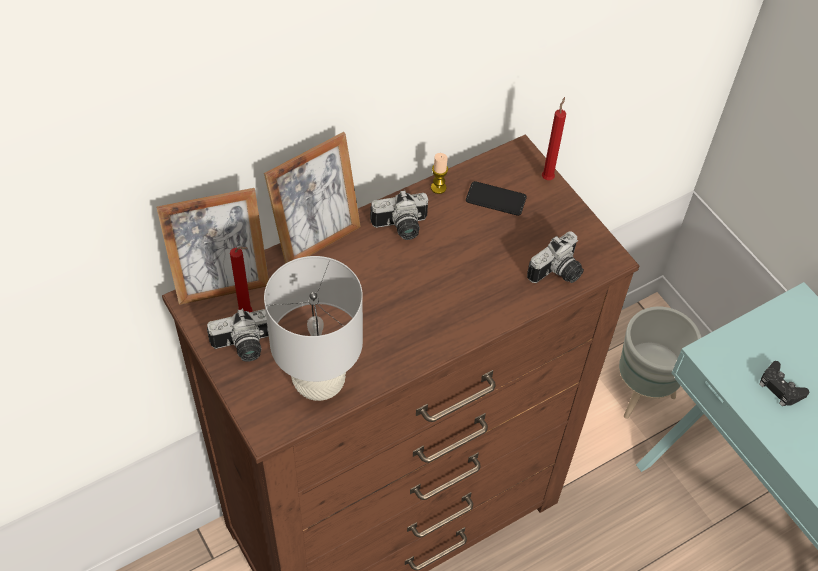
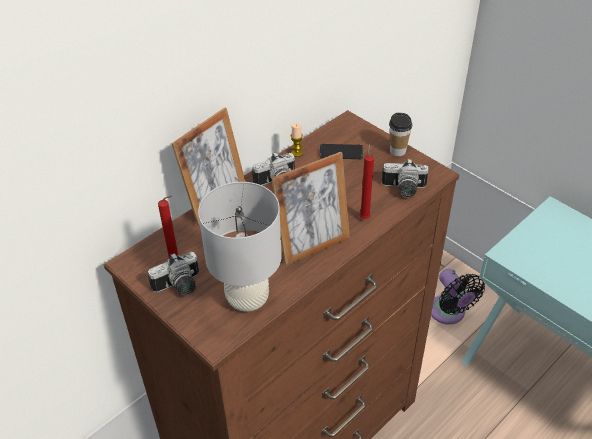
camera: 10 degrees left, 10 degrees down
(222, 284) = (150, 247): picture frame -> picture frame (312, 245)
(548, 177) = (373, 132): red candle -> red candle (364, 217)
(558, 273) = (403, 189): camera -> camera turned 60 degrees clockwise
(570, 213) = (397, 151): none -> cup
(642, 393) = (449, 313): grey planter -> black fan
(780, 388) = (561, 265): black game controller -> none

